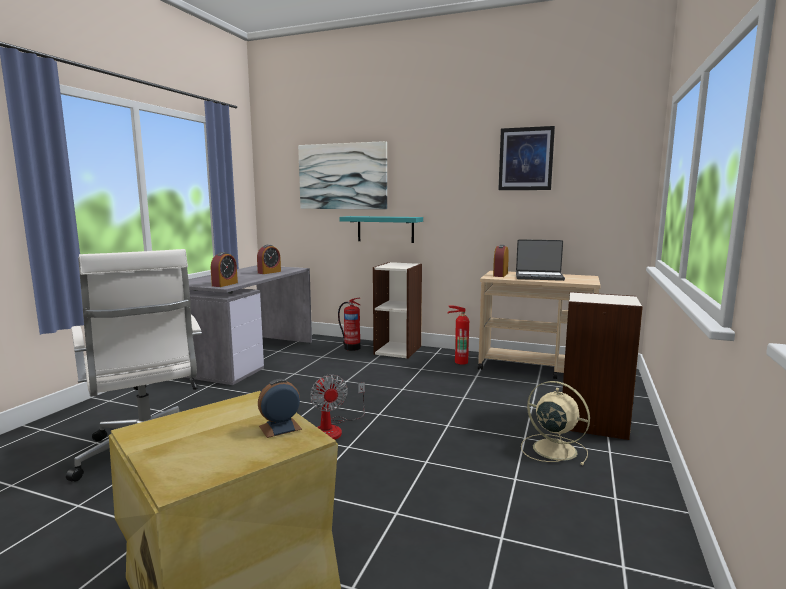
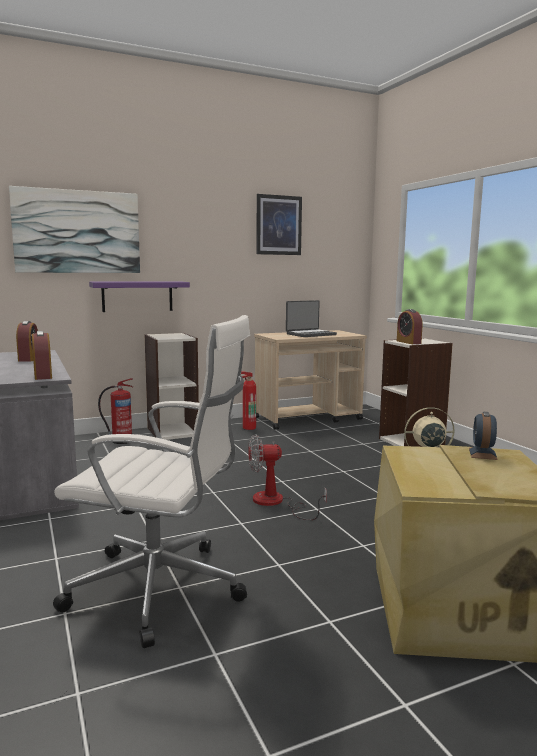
camera: 45 degrees left, 0 degrees up
(334, 429) = (276, 503): fan -> fan turned 150 degrees clockwise
(385, 229) = (137, 296): turquoise shelf -> purple shelf
(500, 275) = (278, 336): alarm clock -> alarm clock (408, 342)

